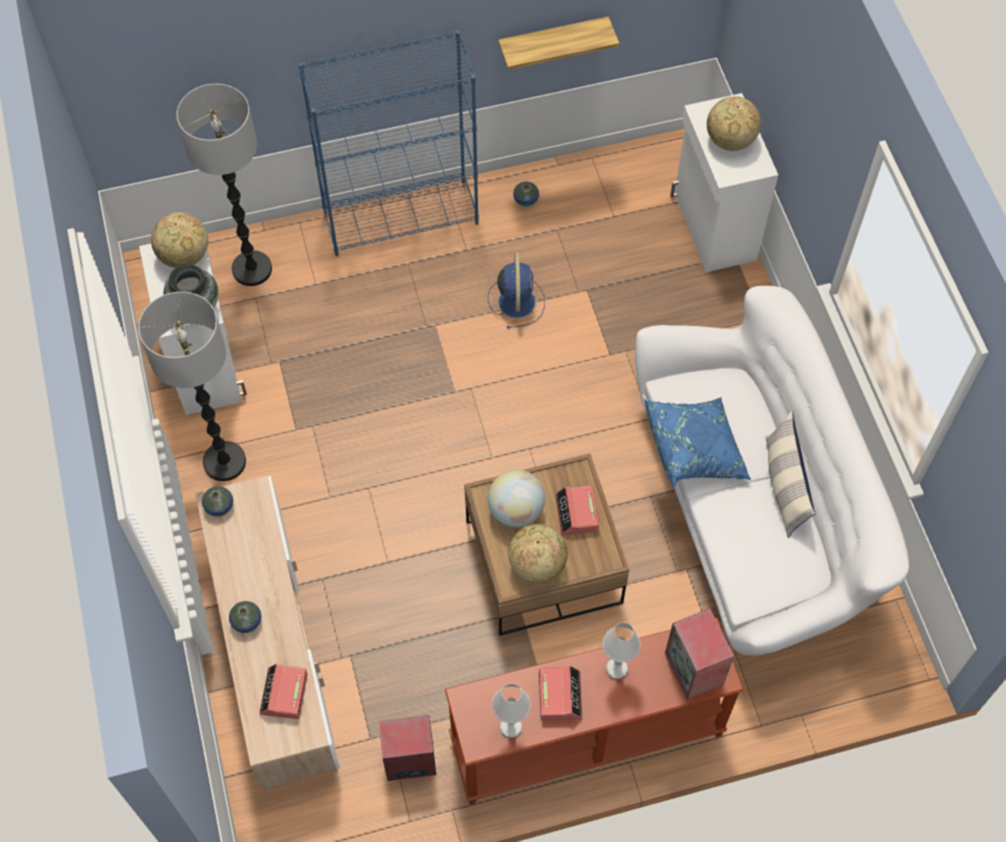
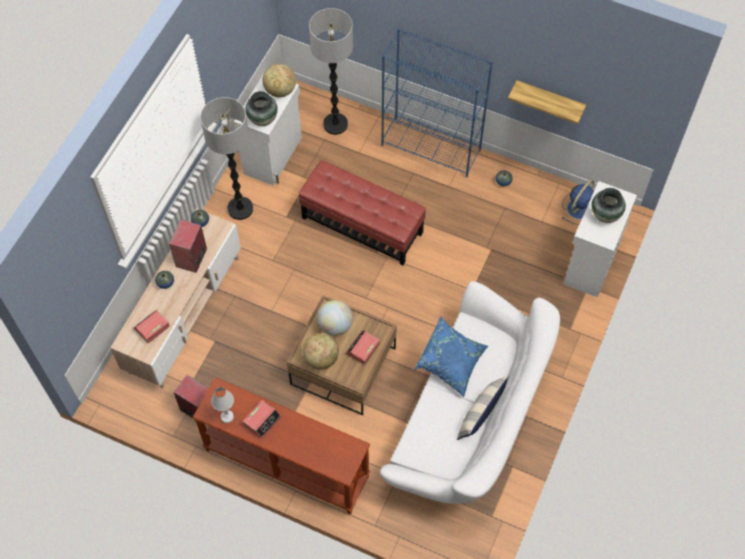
camera: 40 degrees right, 0 degrees up
(404, 370) = (362, 225): none -> red ottoman
(516, 300) = (450, 229): blue fan -> blue fan (579, 208)
(616, 669) = (299, 429): white table lamp -> none
(695, 669) = (335, 458): speaker -> speaker (191, 258)
(730, 140) = (605, 215): globe -> vase

